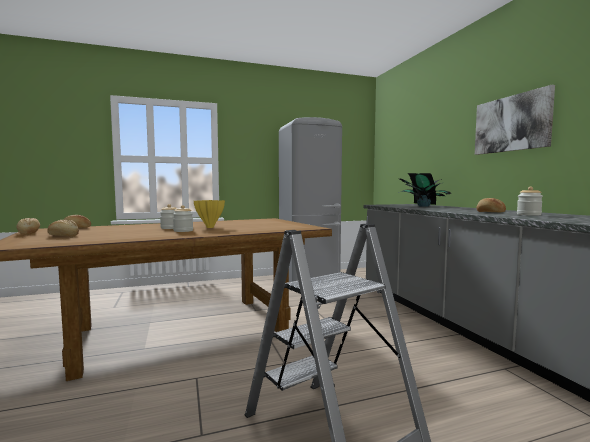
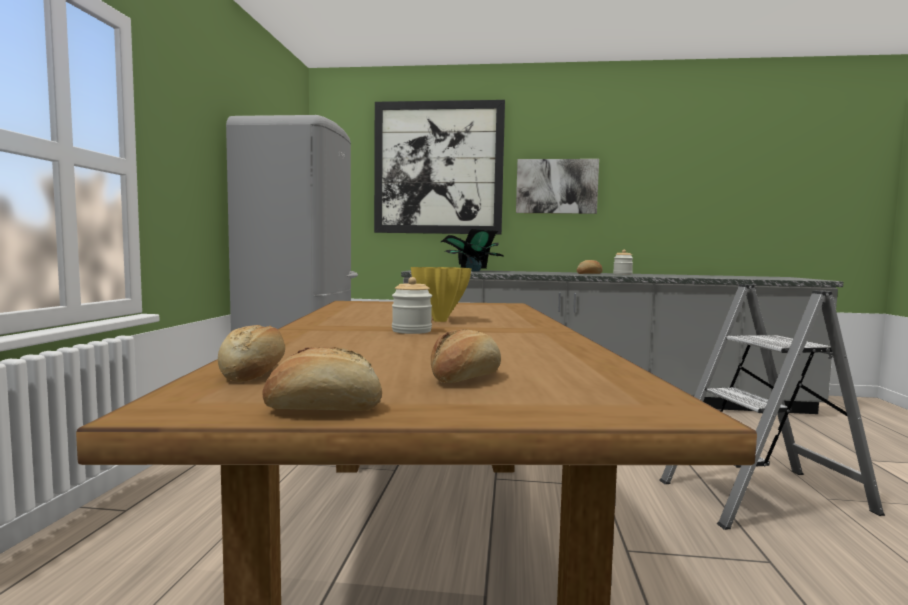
camera: 65 degrees left, 0 degrees up
(183, 231) = (476, 329): jar -> none
(429, 126) = (438, 168): none -> picture

